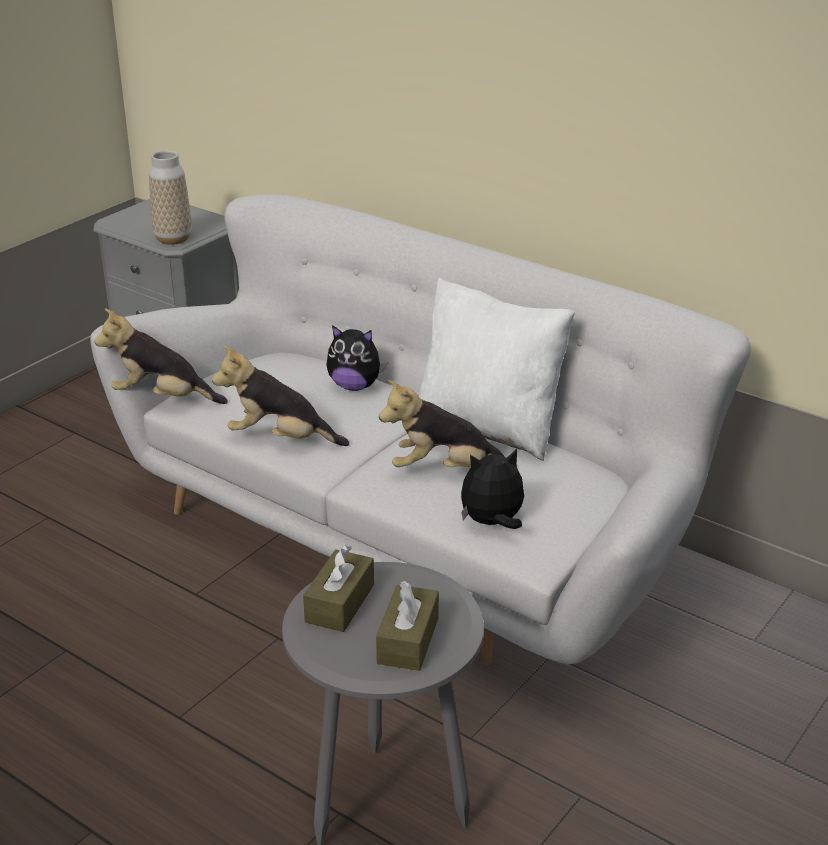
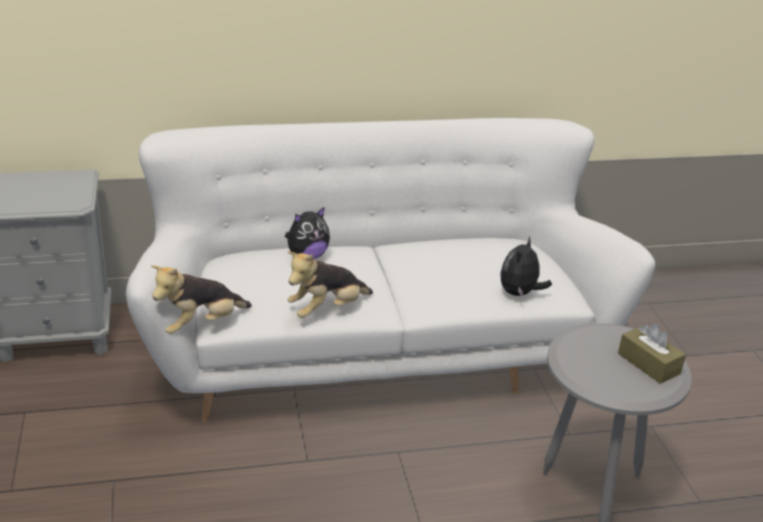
camera: 50 degrees left, 0 degrees up
(173, 239) = (69, 201): vase -> none
(340, 603) = (588, 367): brown tissue box -> none
(444, 470) = (447, 278): plush toy -> none
(489, 428) = (421, 244): white pillow -> none

